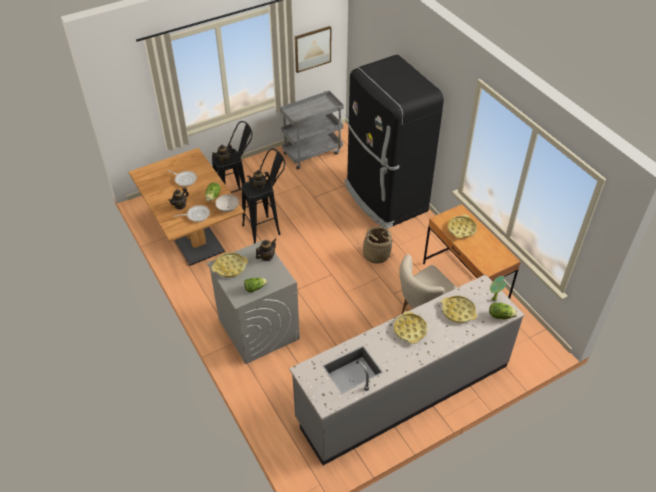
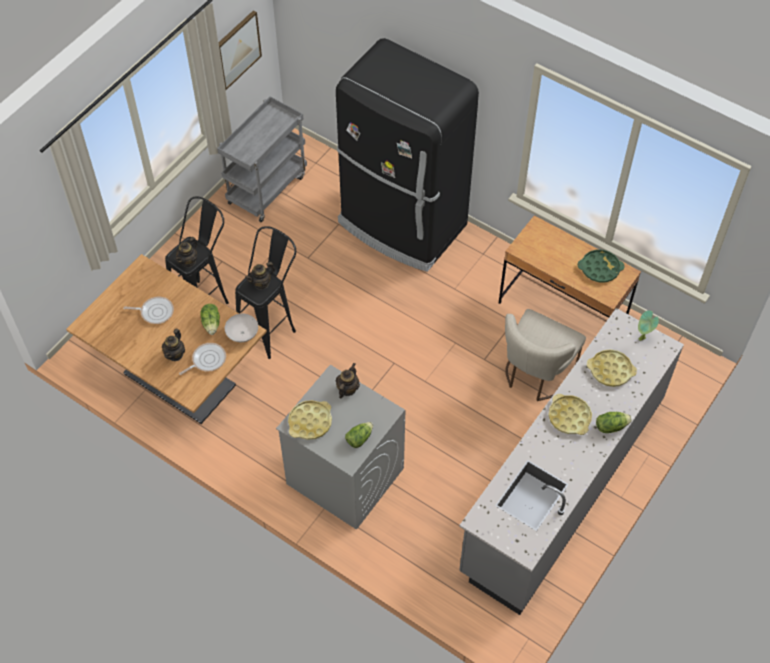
camera: 25 degrees left, 10 degrees up
(376, 254) = (434, 313): basket -> none
(461, 229) = (551, 252): yellow tray -> none
(491, 250) = (600, 268): none -> green tray
(500, 315) = (659, 356): lettuce -> lettuce (611, 426)

